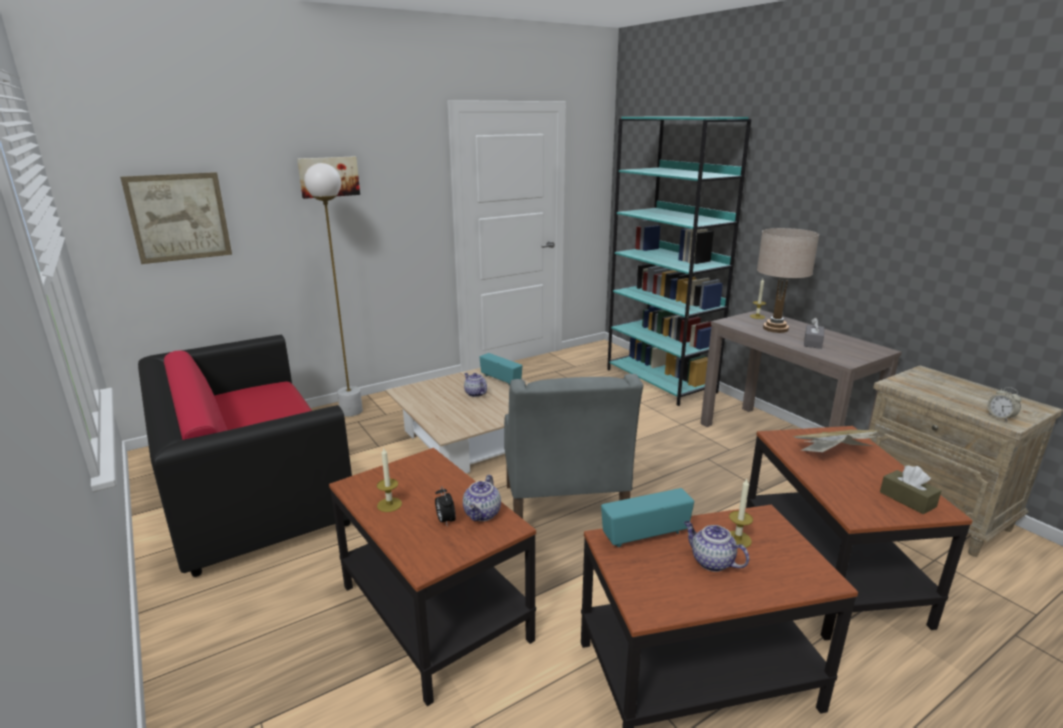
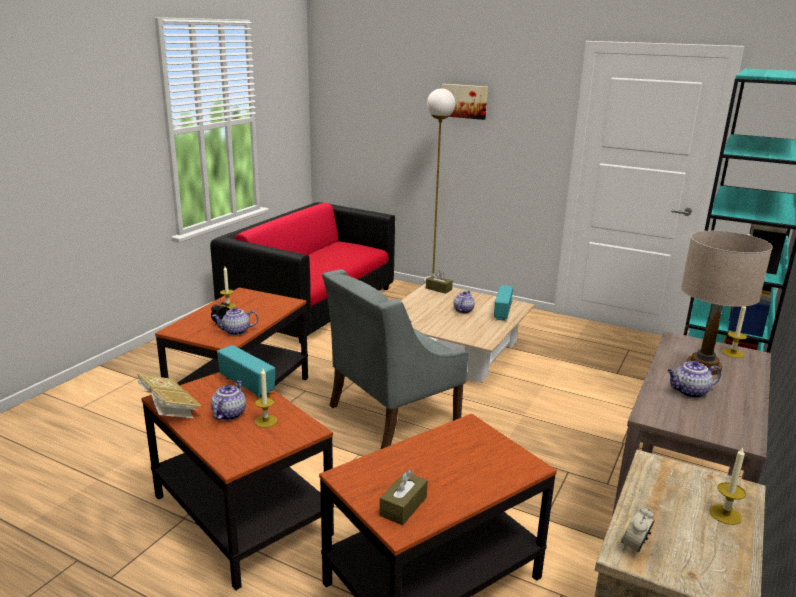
camera: 60 degrees right, 0 degrees up
(179, 217) = (364, 116): picture -> none
(411, 389) = (438, 289): none -> brown tissue box
(813, 342) = (689, 392): grey tissue box -> teapot
(832, 453) = (466, 458): book -> book (168, 410)
(956, 384) = (725, 514): none -> candle

